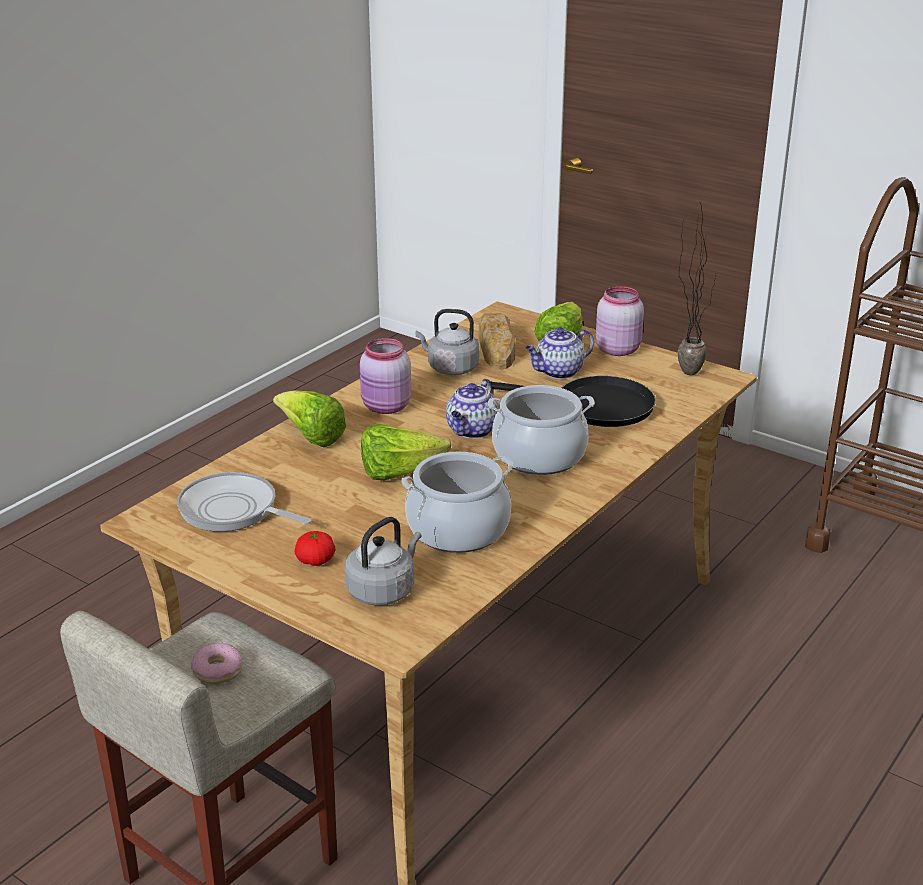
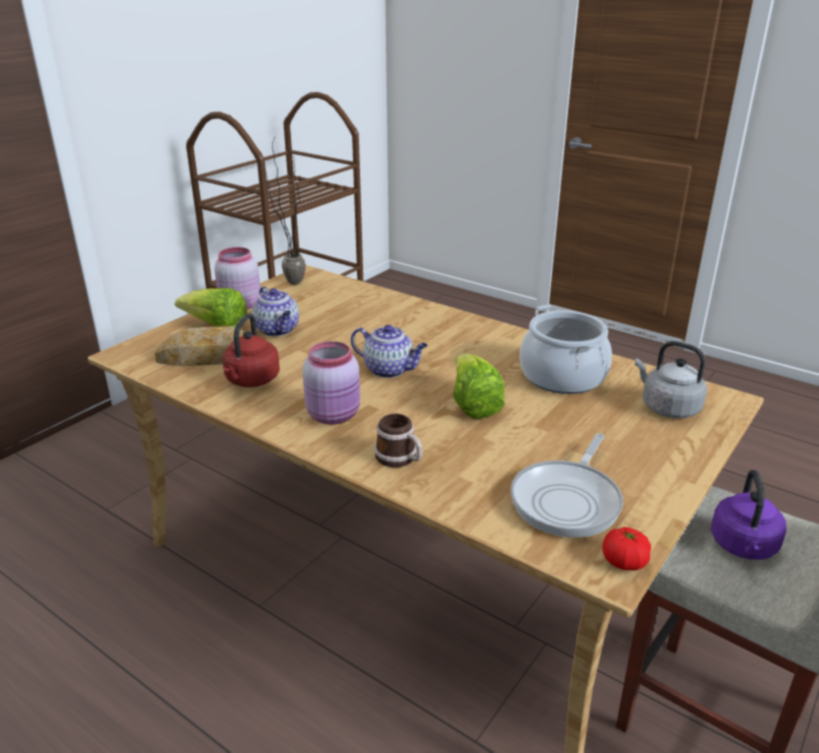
camera: 90 degrees left, 0 degrees up
(218, 670) = (743, 547): donut -> purple kettle
(311, 437) = (400, 459): lettuce -> mug
(315, 560) = (639, 442): tomato -> tomato (624, 561)
(450, 368) = (251, 381): grey kettle -> red kettle
(539, 455) = (435, 342): cooking pot -> none
(597, 407) = (349, 317): black frying pan -> none

